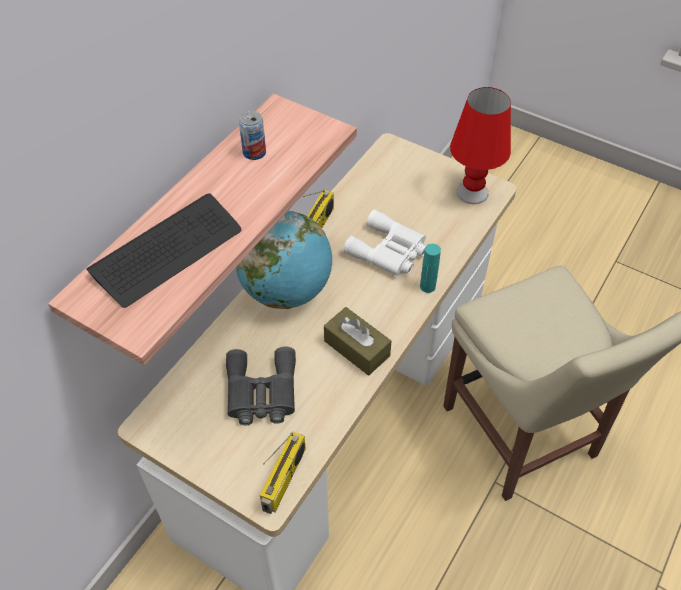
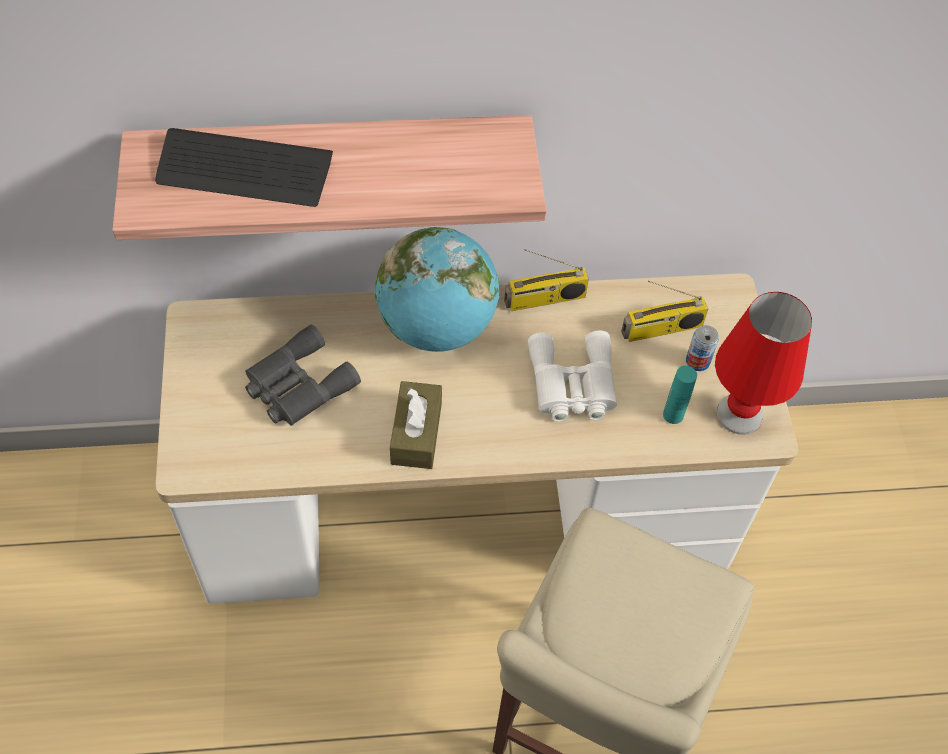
camera: 50 degrees right, 5 degrees up
(254, 152) = (428, 152): can -> can (697, 361)
(284, 479) = (216, 466): radio -> radio (661, 330)
(427, 286) = (555, 450): turquoise bottle -> turquoise bottle (673, 415)

